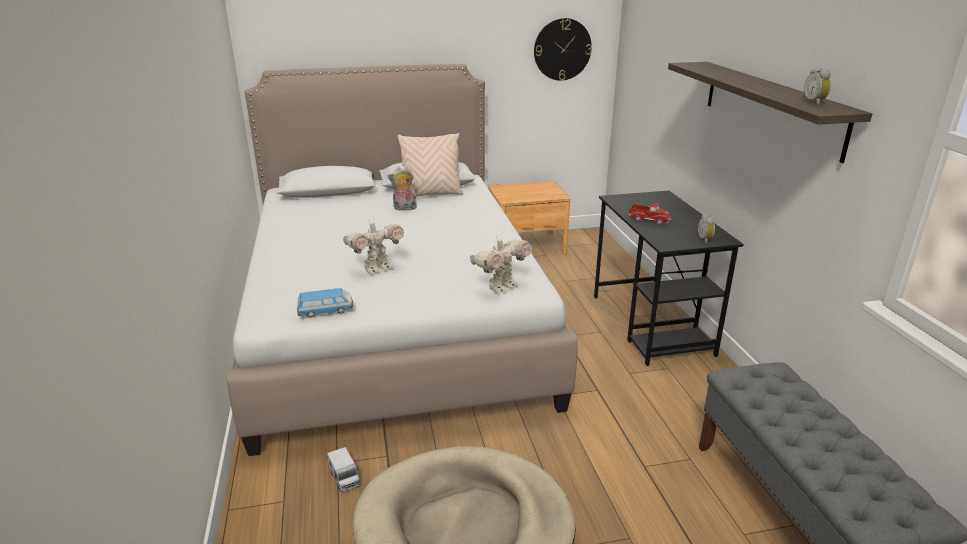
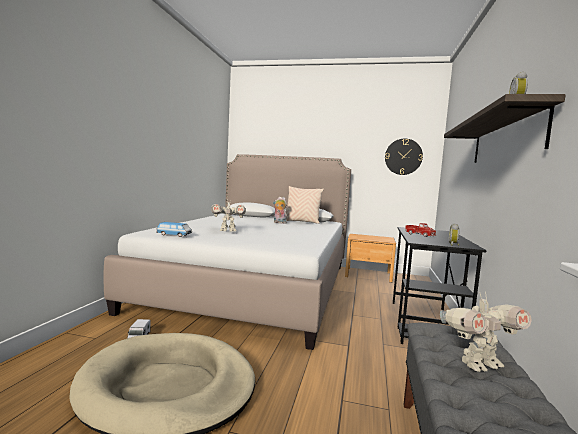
camera: 25 degrees right, 20 degrees down
(501, 287) = (284, 245): toy robot -> toy robot (478, 364)

